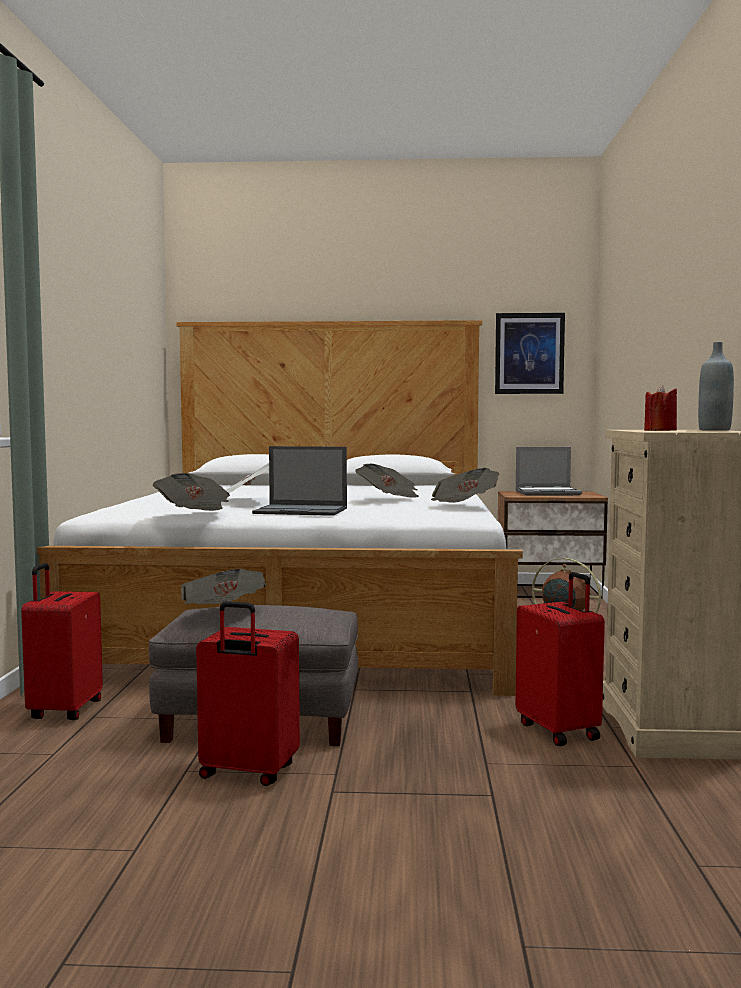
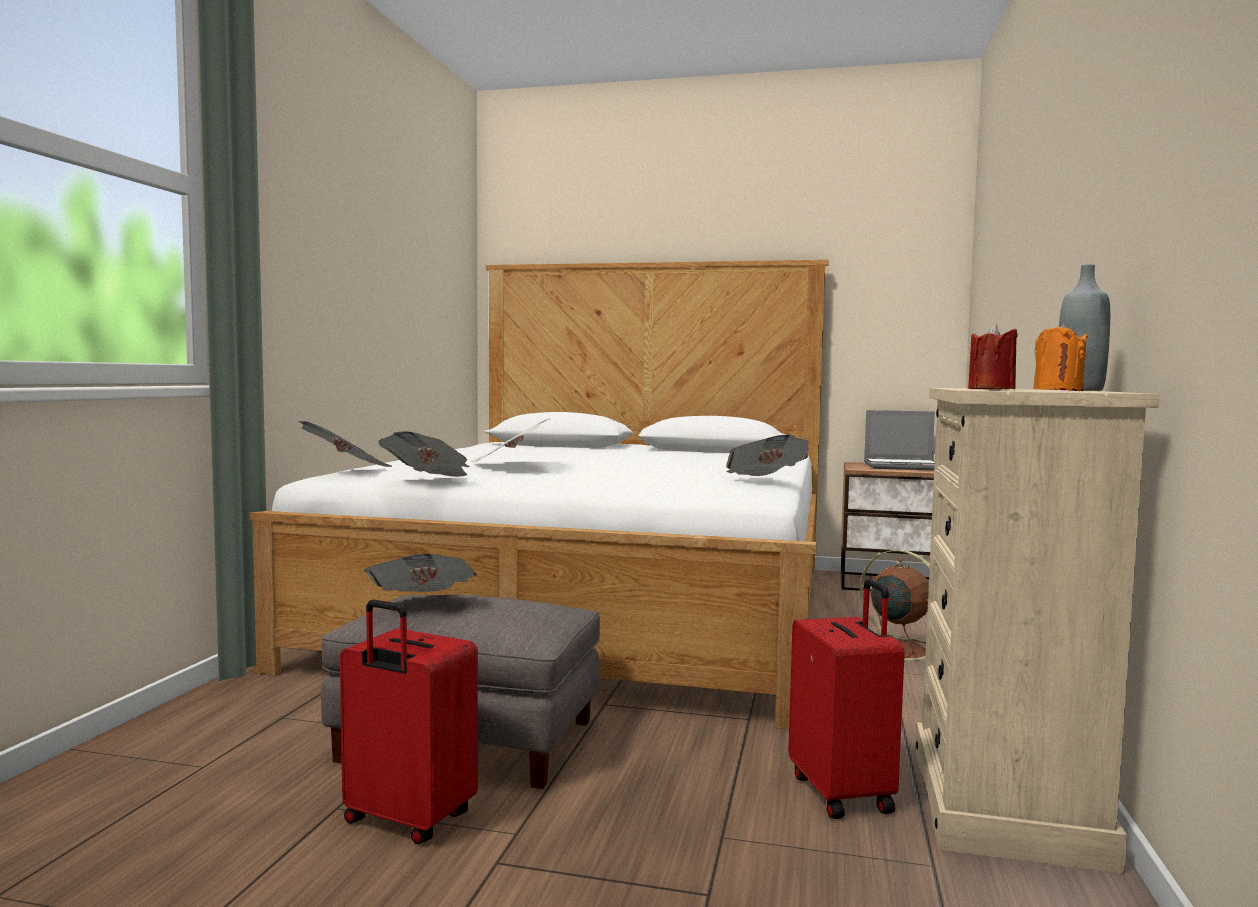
camera: 10 degrees right, 0 degrees up
(64, 710) = (256, 706): red suitcase -> none
(302, 511) = (560, 481): laptop -> none
(389, 499) = (683, 469): newspaper -> newspaper (346, 468)
(529, 353) = (886, 299): picture -> none
(705, 431) = (1058, 390): none -> orange candle

